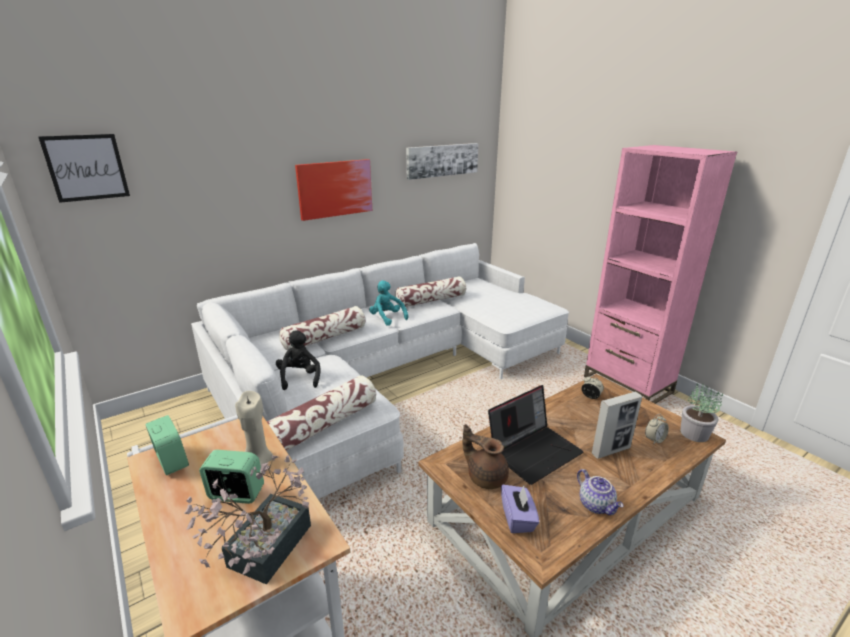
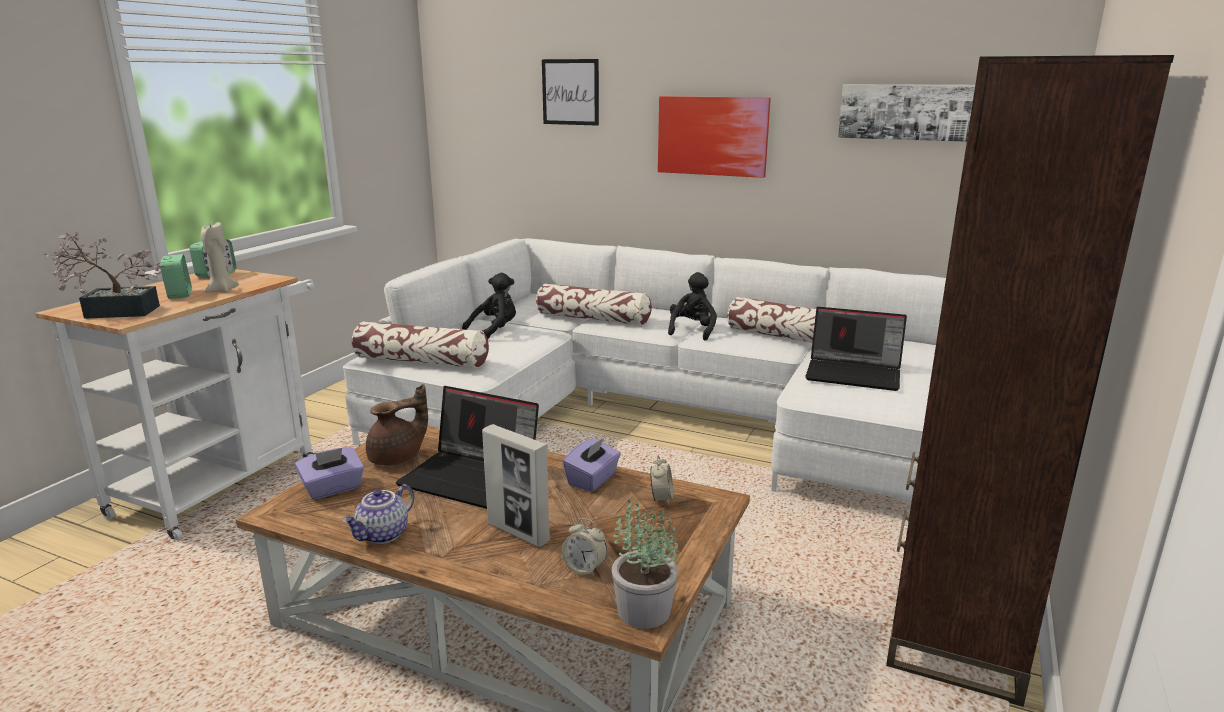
camera: 60 degrees right, 5 degrees down
(86, 167) = (468, 81): picture -> picture (570, 92)
(387, 318) = (692, 331): turquoise plush toy -> black plush toy
(486, 476) = (398, 458): brown teapot -> brown teapot turned 45 degrees clockwise
(494, 304) = (854, 374): none -> laptop
(560, 410) = (592, 480): none -> purple tissue box
(627, 385) = (954, 630): pink bookcase -> brown bookcase

